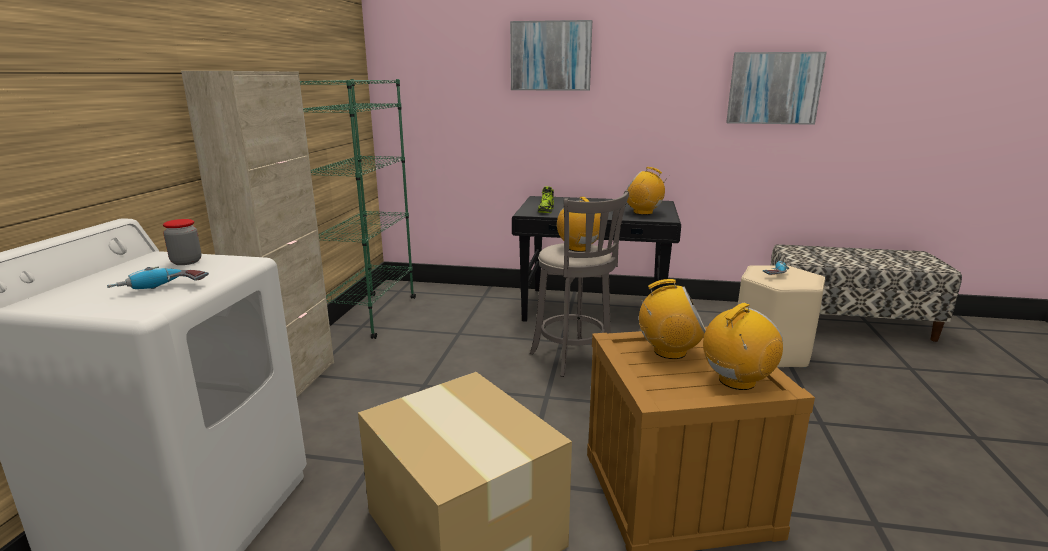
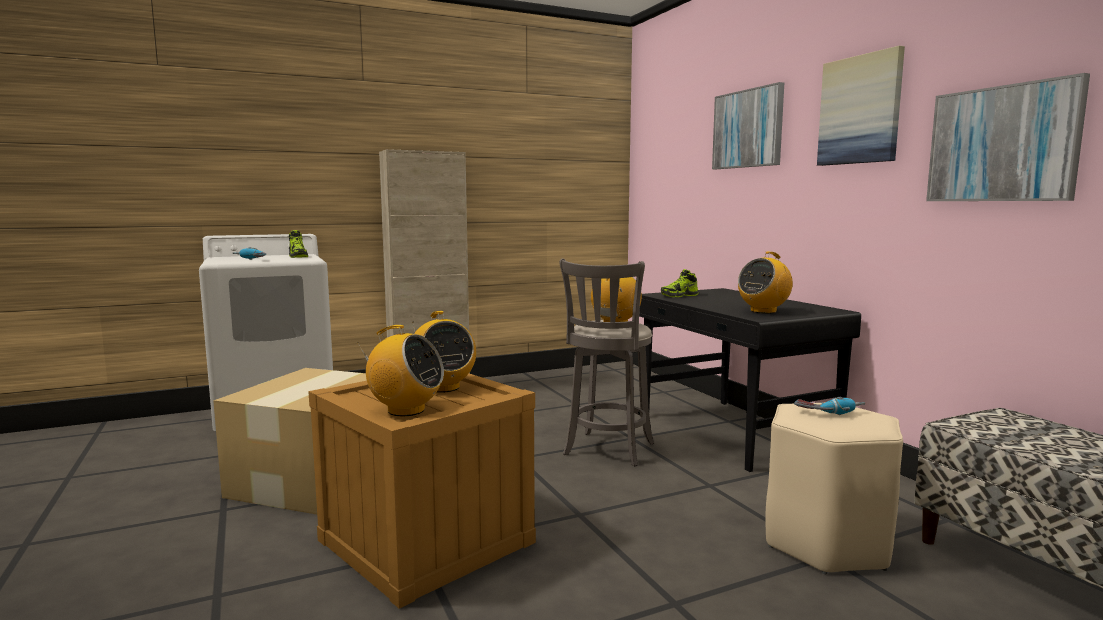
camera: 55 degrees right, 10 degrees down
(186, 262) = (298, 256): jar -> shoe
(372, 315) = (556, 376): green bookcase -> none
(643, 212) = (763, 311): radio -> radio turned 120 degrees counterclockwise
(669, 53) = (860, 110): none -> picture

